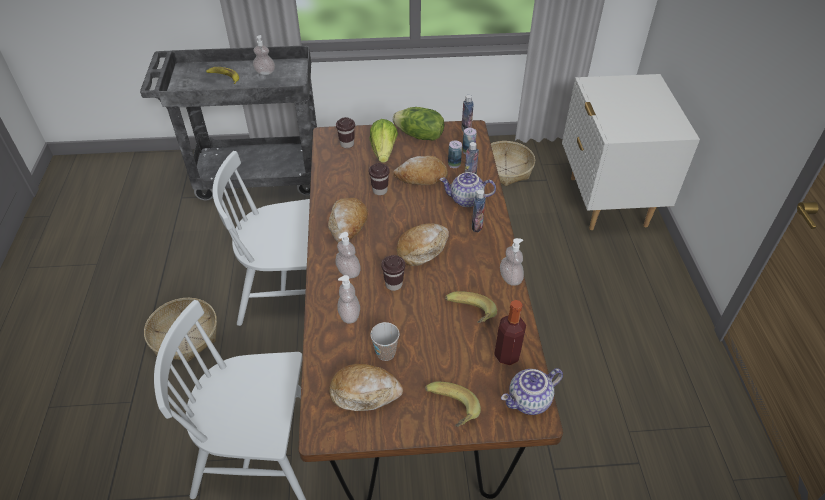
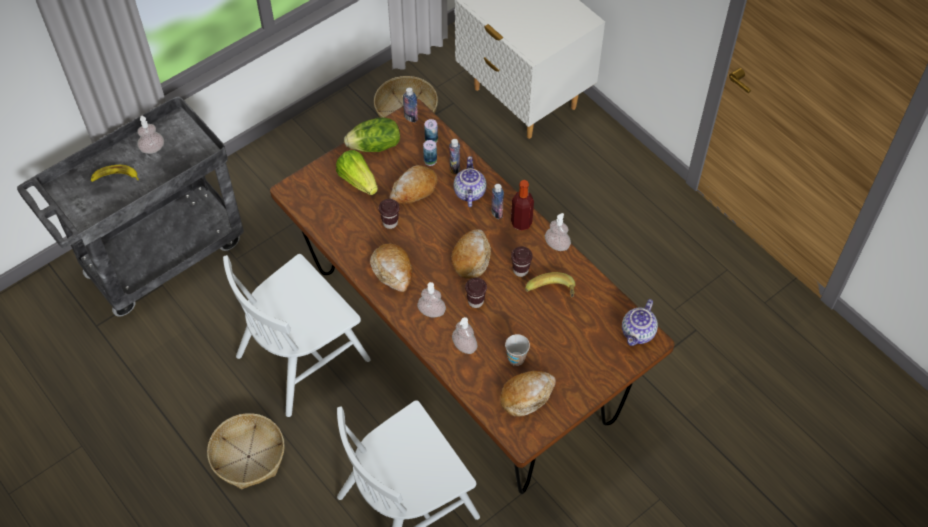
camera: 35 degrees left, 10 degrees up
(347, 144) = (317, 190): brown cup -> brown cup (520, 270)
(449, 413) = (594, 374): banana -> none
(466, 200) = (469, 192): teapot -> teapot turned 120 degrees clockwise
(507, 355) = (600, 308): bottle -> bottle (521, 223)

